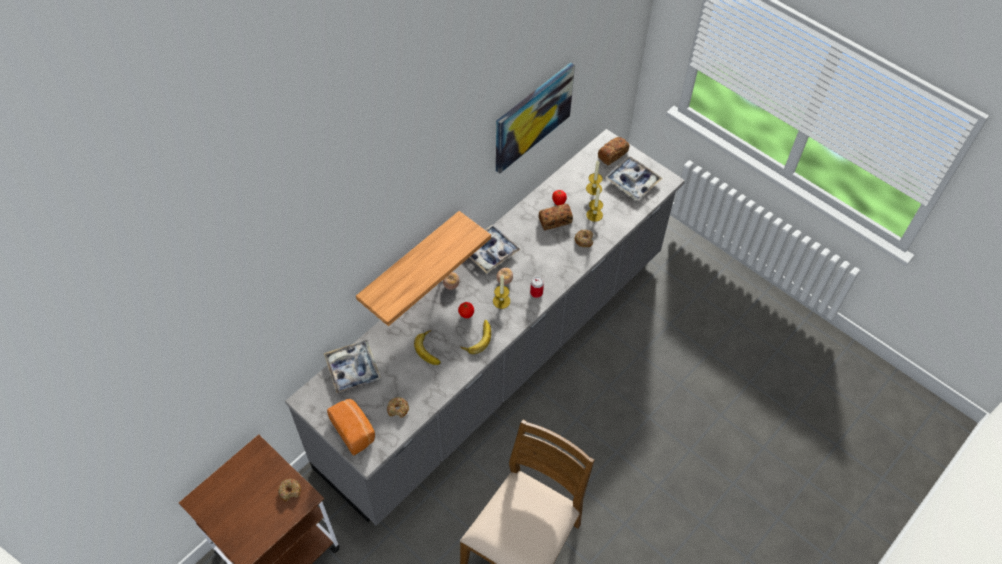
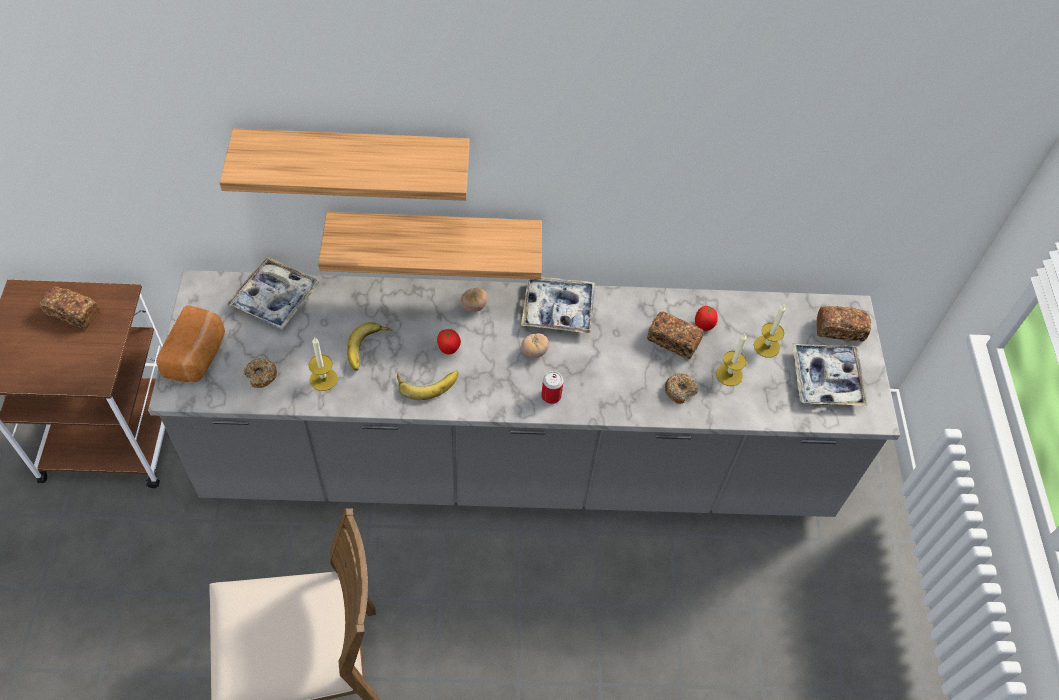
camera: 45 degrees right, 0 degrees up
(243, 481) = (73, 313): none -> bread
(290, 491) = (93, 361): donut -> none
(368, 250) = (354, 158): none -> shelf
(501, 301) = (502, 369): candle -> candle (323, 379)
(532, 117) = (721, 171): picture -> none

